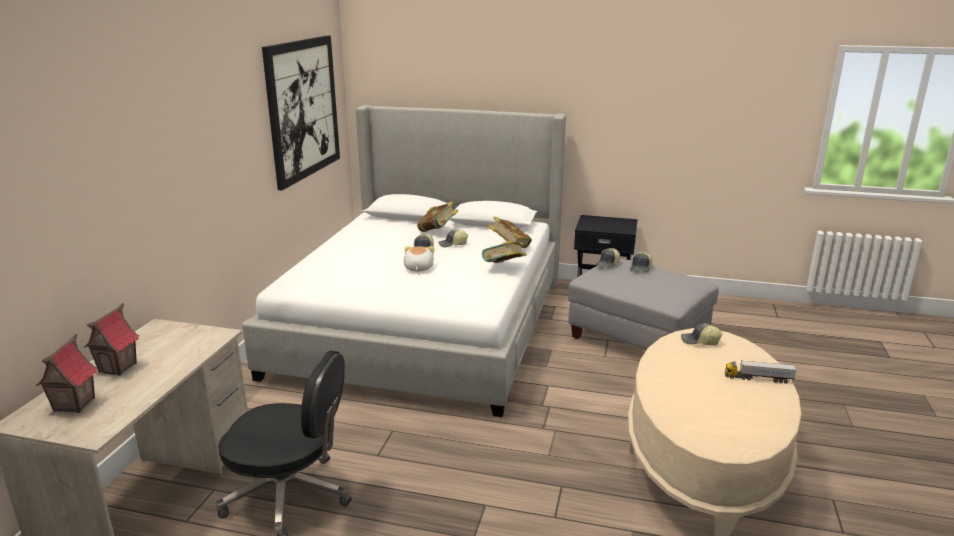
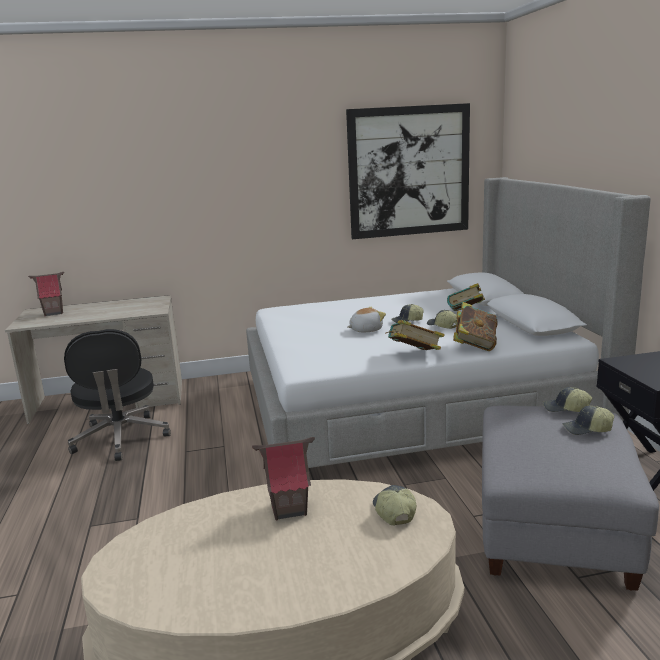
camera: 65 degrees right, 5 degrees down
(118, 367) = (100, 307): toy house -> toy house (289, 509)
(758, 378) = (317, 578): toy truck -> none

